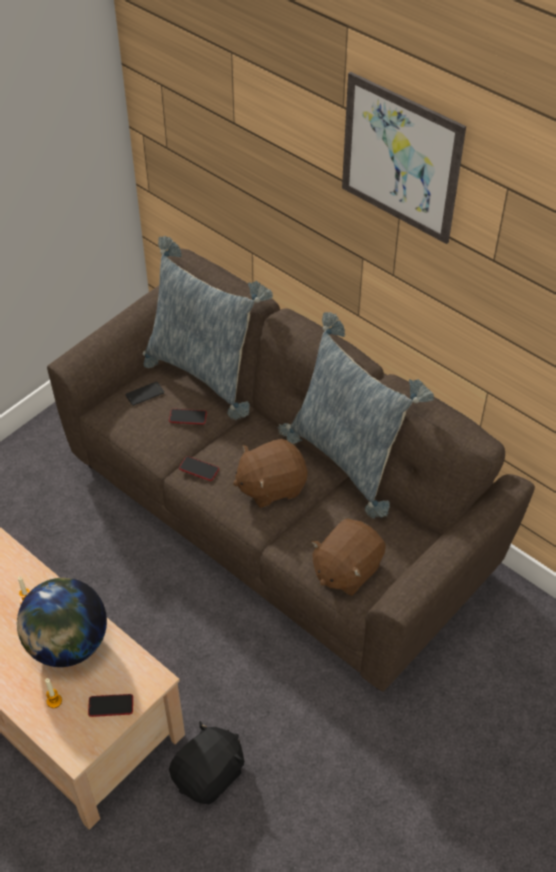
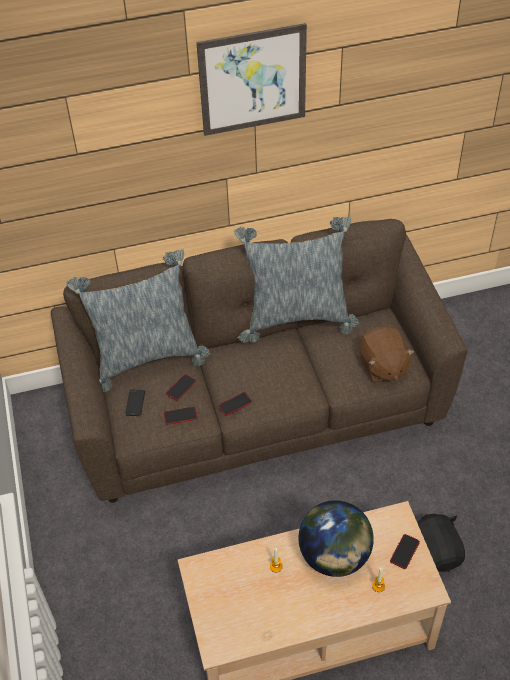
camera: 55 degrees left, 0 degrees up
(154, 435) = (180, 416): none -> phone
(271, 486) = (283, 371): brown plush toy -> none

